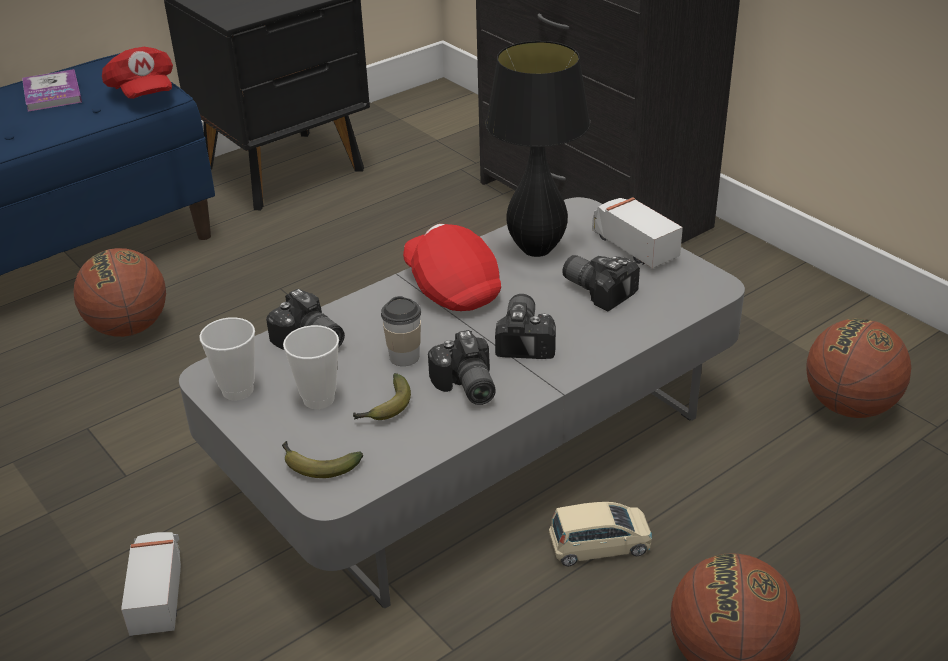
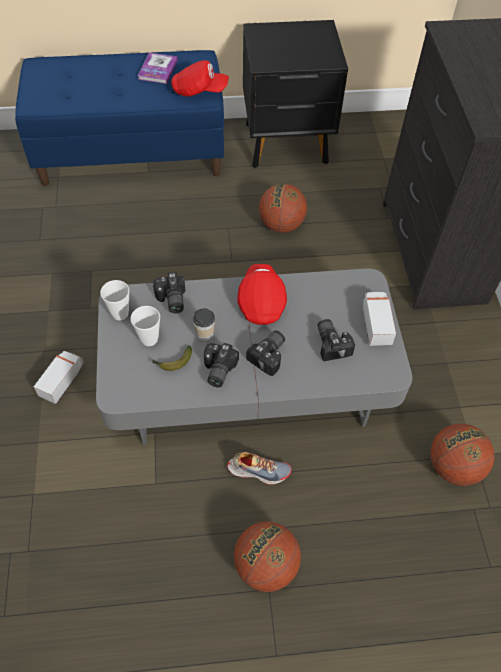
camera: 30 degrees right, 20 degrees up
(129, 328) = (144, 218): basketball -> basketball (281, 224)
(143, 94) = (199, 90): red cap -> red cap turned 90 degrees counterclockwise
(316, 465) = (120, 378): banana -> none
(536, 249) = (324, 298): black table lamp -> none
(600, 545) = (259, 470): beige toy car -> shoe

